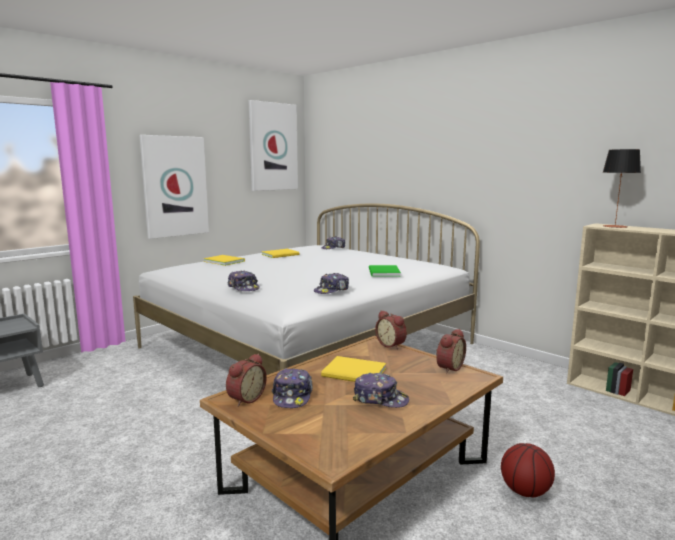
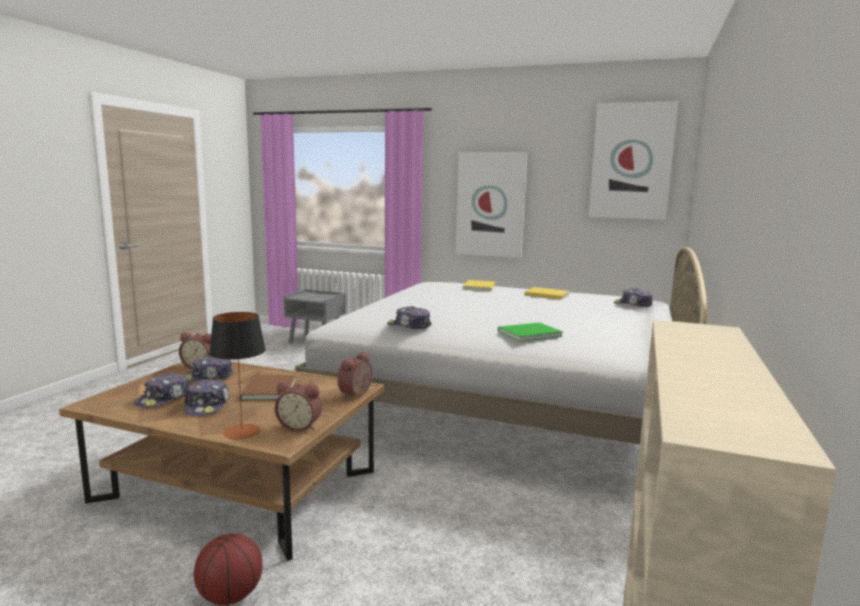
camera: 65 degrees right, 0 degrees up
(243, 288) = (383, 304): cap -> cap (163, 399)
(355, 373) = (267, 390): yellow book -> brown book
(615, 226) = (694, 335): table lamp -> table lamp (242, 431)

